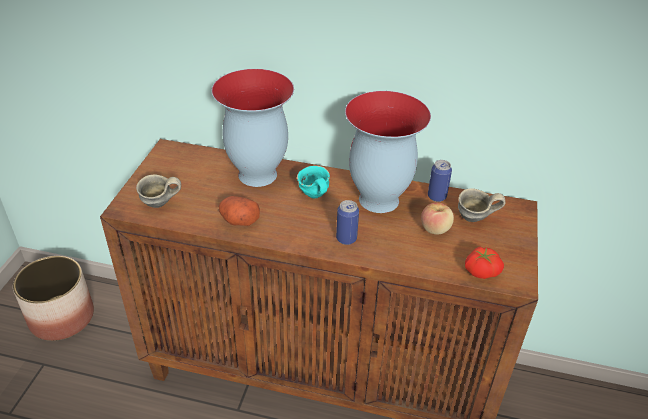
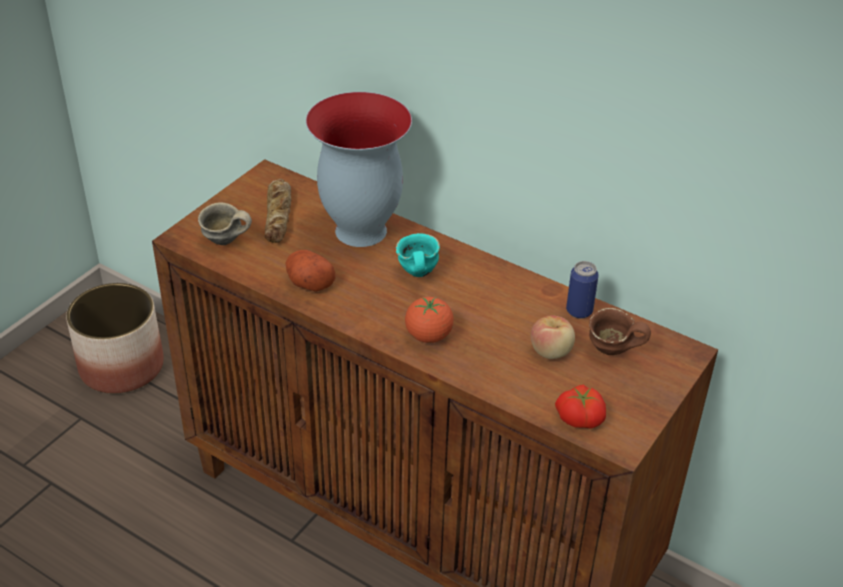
camera: 20 degrees right, 0 degrees up
(191, 176) = (278, 215): none -> bread
(346, 239) = (428, 336): can -> tomato
(378, 200) = (497, 298): vase -> none
(474, 220) = (612, 353): grey mug -> brown mug

